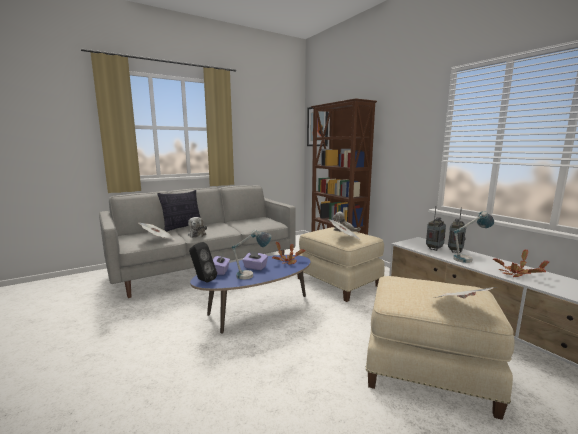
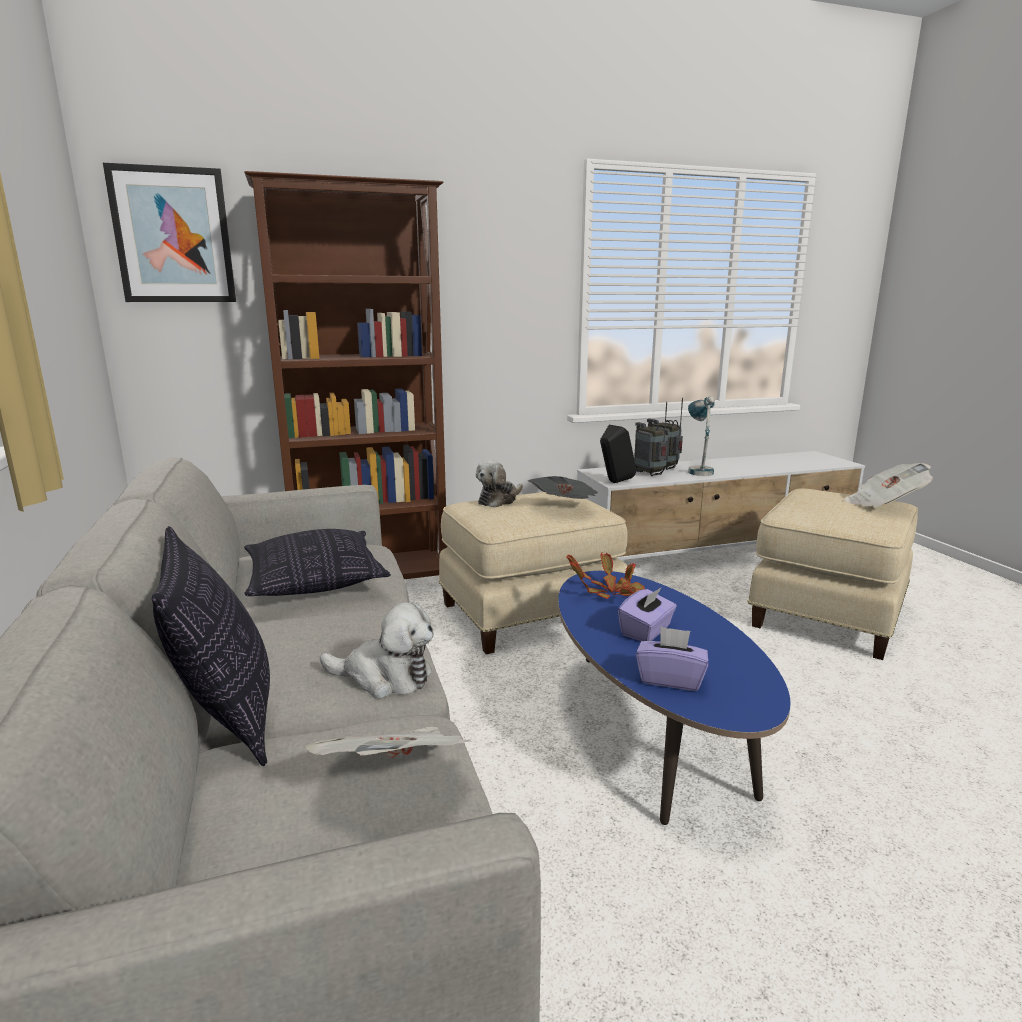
camera: 75 degrees left, 5 degrees up
(202, 280) = (739, 709): black speaker -> black speaker (614, 483)
(250, 223) = (315, 582): none -> pillow
(252, 276) = (709, 639): table lamp -> none
(517, 274) = (754, 466): potted plant -> none

